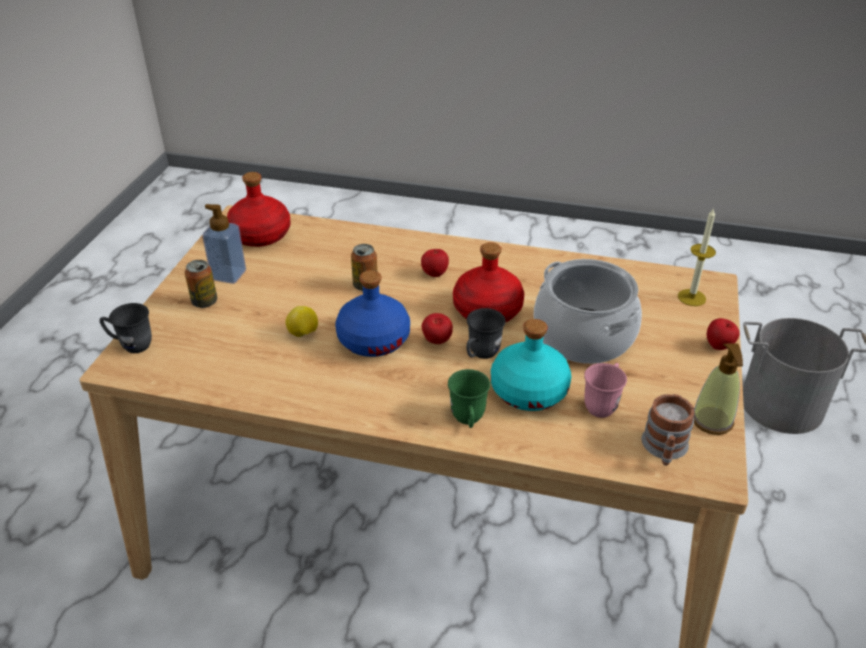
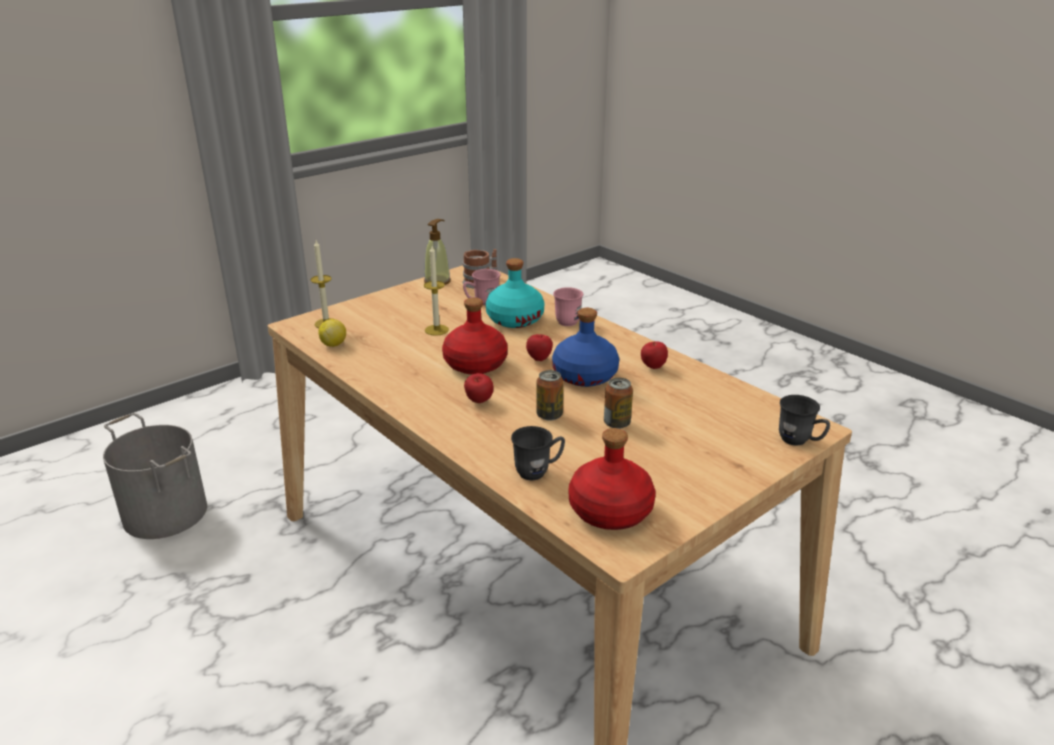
camera: 145 degrees left, 10 degrees down
(204, 302) = (714, 455): can -> can (617, 423)
(228, 275) = (675, 474): soap dispenser -> none
(303, 334) = (638, 398): lemon -> lemon (334, 344)
(468, 420) = (570, 320): green mug -> pink mug
(480, 354) = (519, 343): grey mug -> grey mug (538, 471)
(583, 336) = (436, 330): cooking pot -> candle
(719, 347) = (368, 300): apple -> apple (653, 367)

